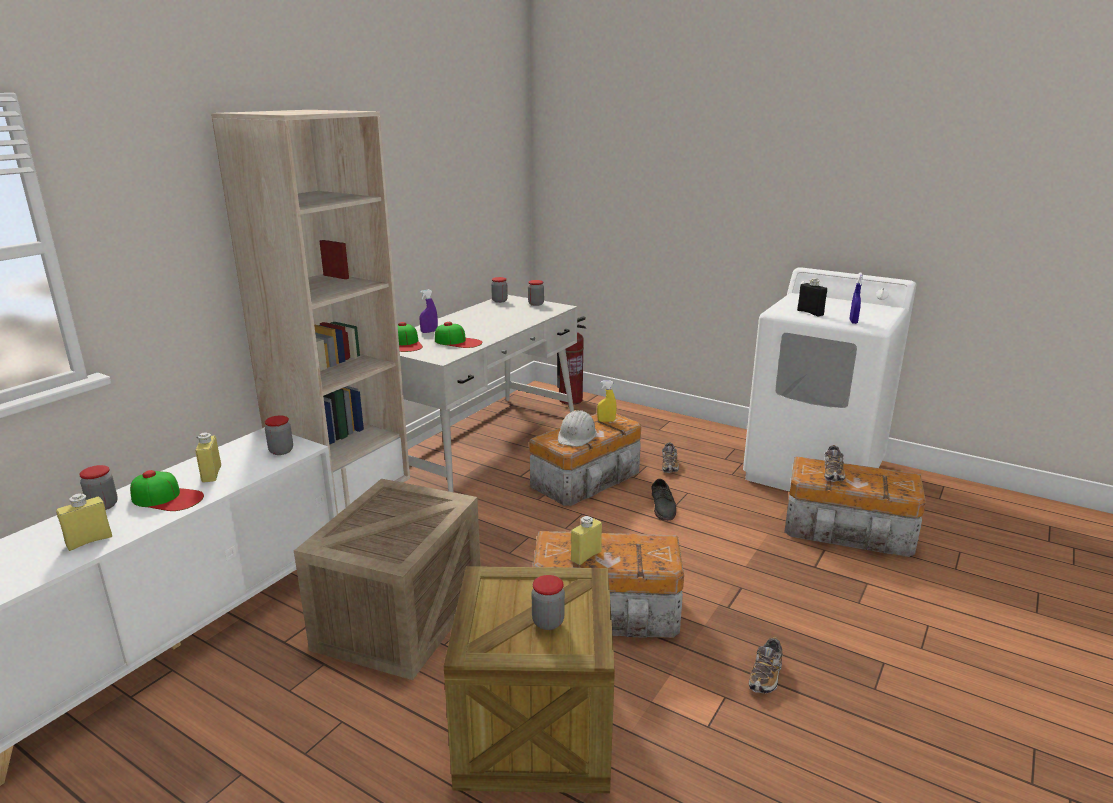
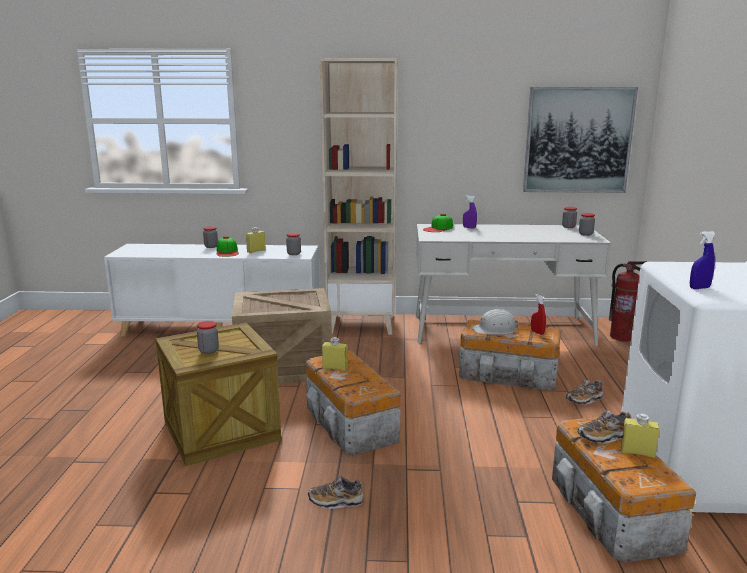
camera: 60 degrees right, 5 degrees down
(89, 541) = (182, 253): yellow bottle -> yellow bottle (637, 453)
(458, 341) = (465, 235): cap -> none
(485, 199) = (578, 140): none -> picture
(606, 421) = (537, 332): yellow spray bottle -> red spray bottle
(663, 506) = (514, 412): grey shoe -> none
(810, 313) = (687, 273): black bottle -> none

